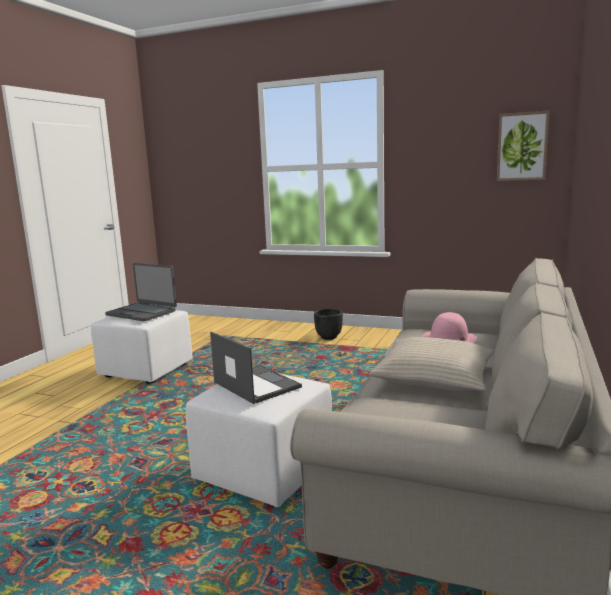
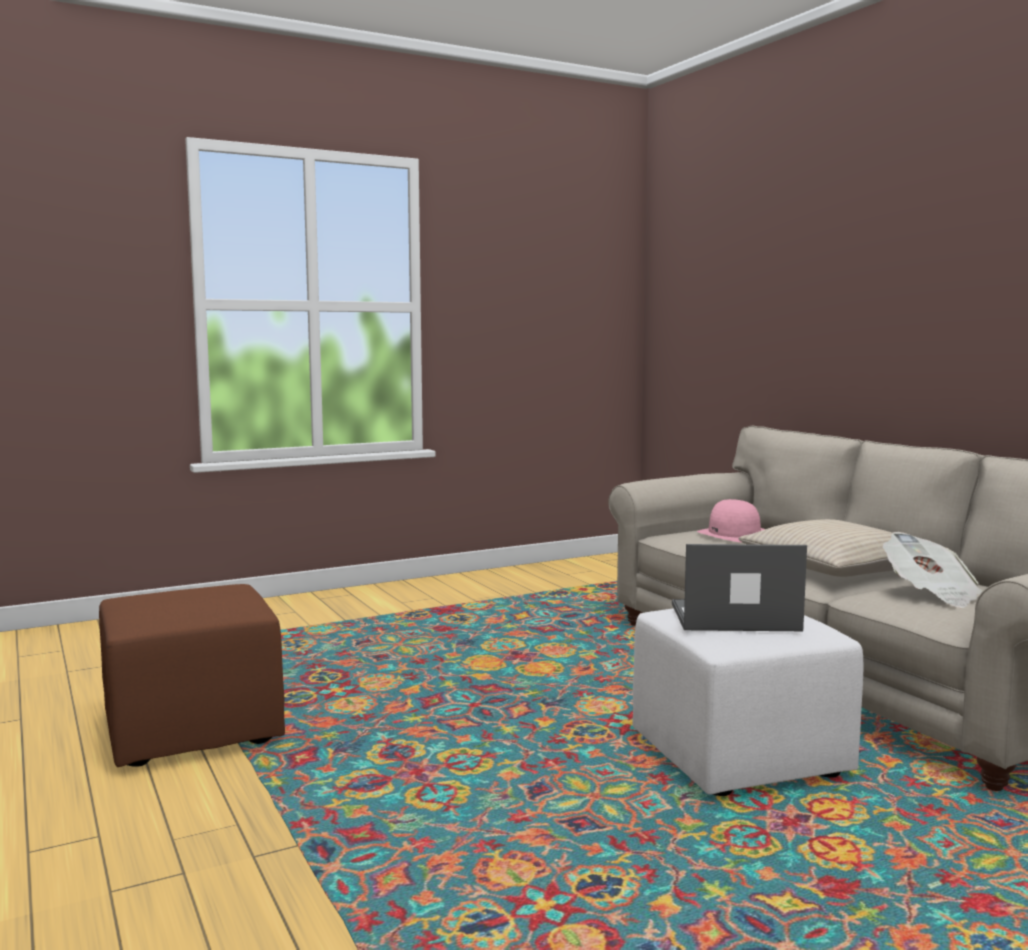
camera: 50 degrees left, 5 degrees down
(142, 313) = (187, 599): laptop -> none
(147, 371) = (195, 730): white ottoman -> brown ottoman
(329, 337) = (379, 604): black planter -> none
(402, 414) = (931, 594): none -> newspaper
(522, 146) = (595, 294): picture -> none

